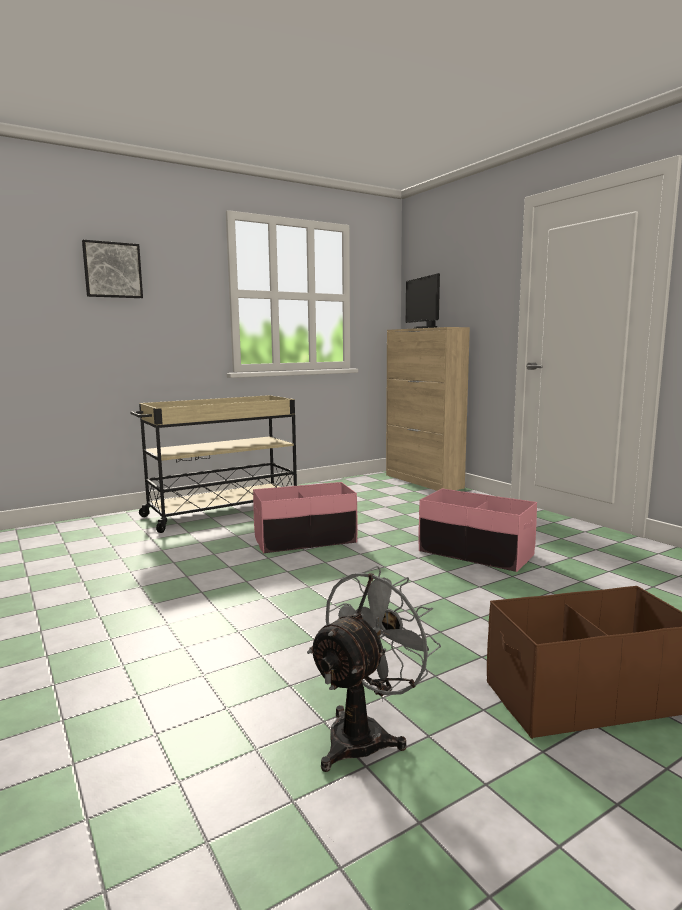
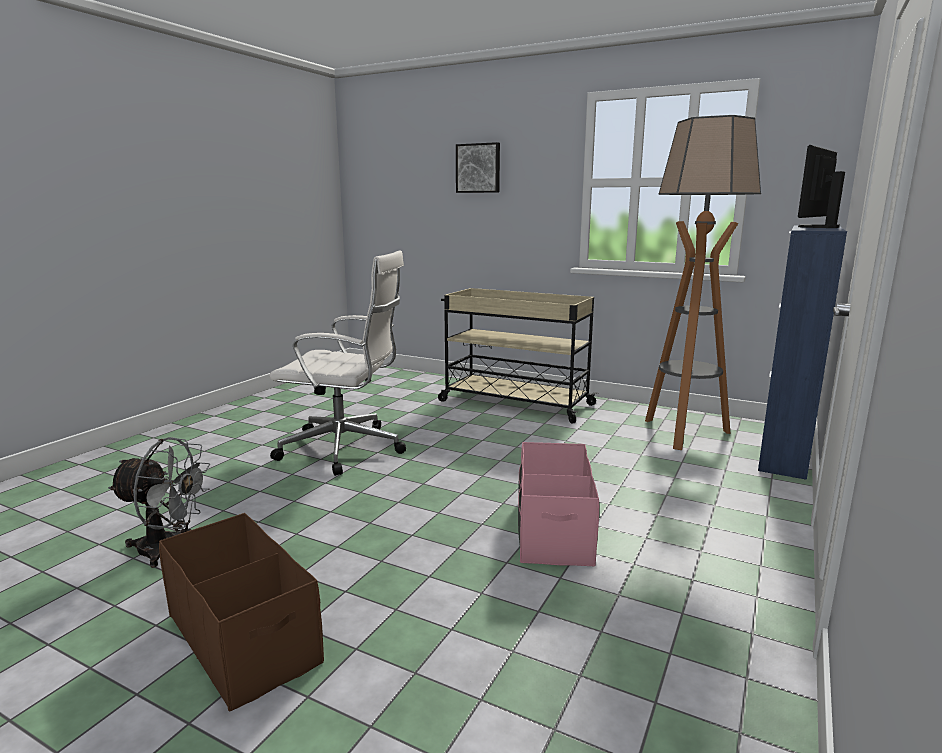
camera: 60 degrees right, 5 degrees up
(212, 593) = (346, 449): none -> white office chair
(305, 540) = (487, 447): pink storage box -> none
(367, 490) = (683, 433): none -> floor lamp
(423, 481) = (783, 451): beige cabinet -> blue cabinet

